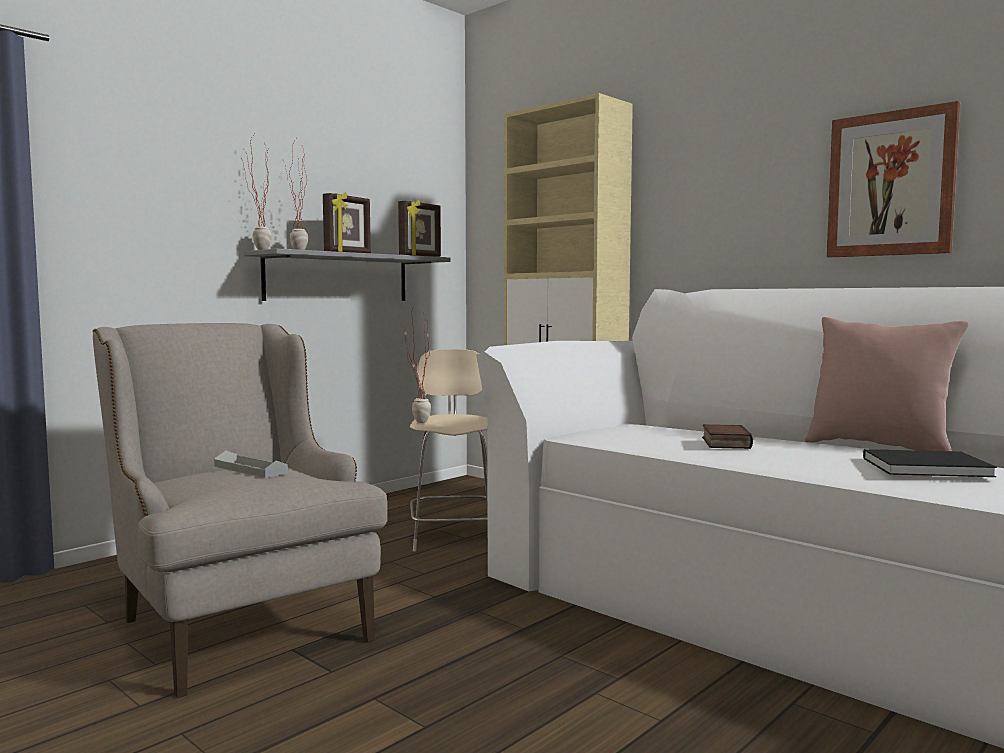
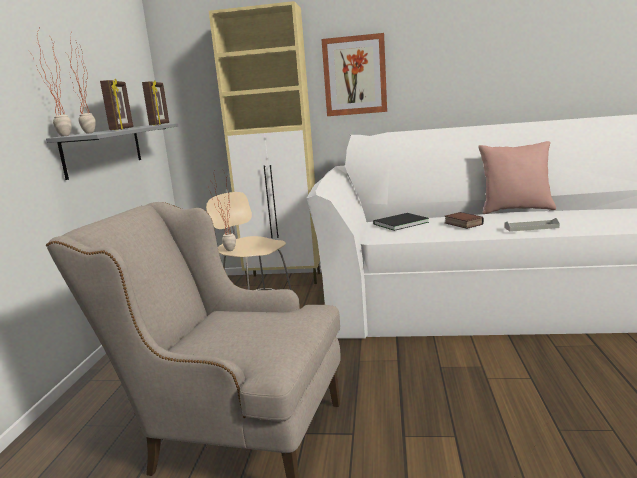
camera: 35 degrees left, 10 degrees up
(250, 470) = (241, 322): grey tray -> grey tray (531, 227)
(891, 184) = (471, 66): picture -> picture (354, 75)
(921, 466) = (567, 217): black book -> black book (399, 223)

